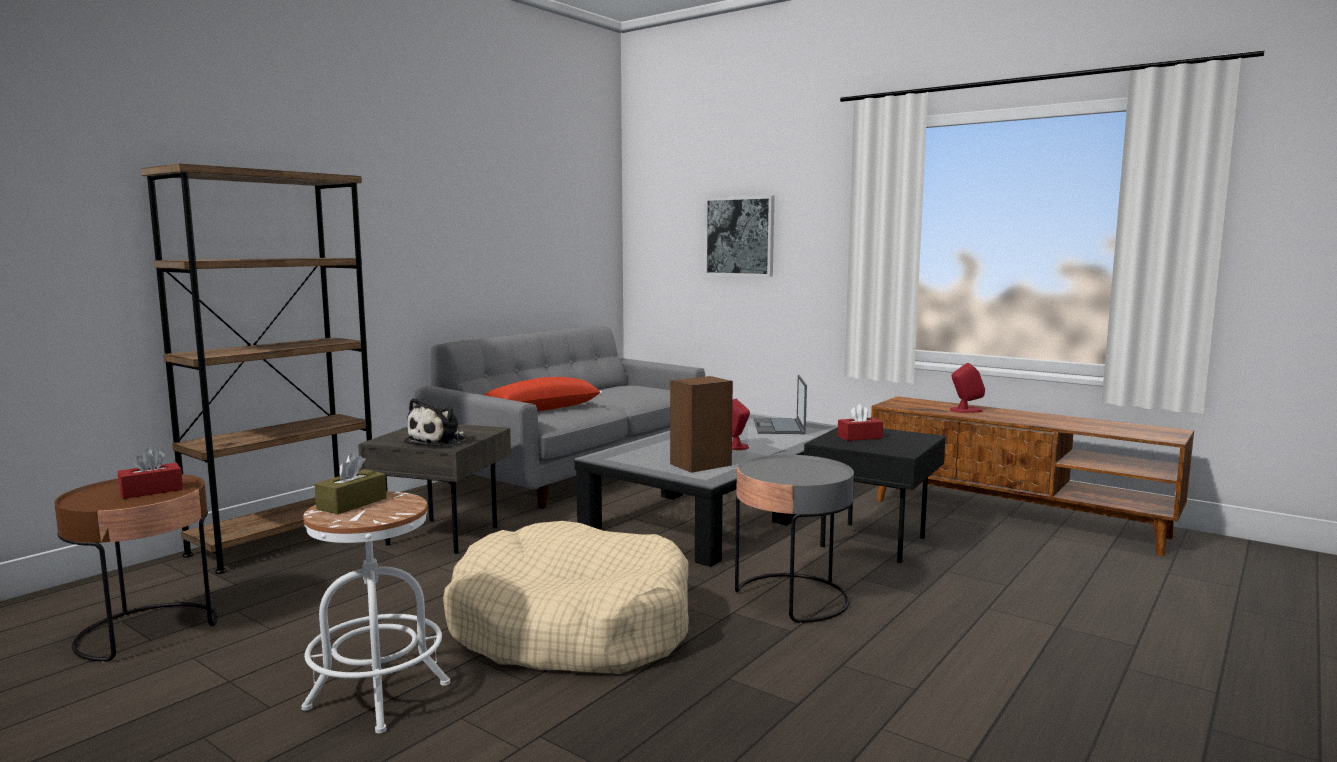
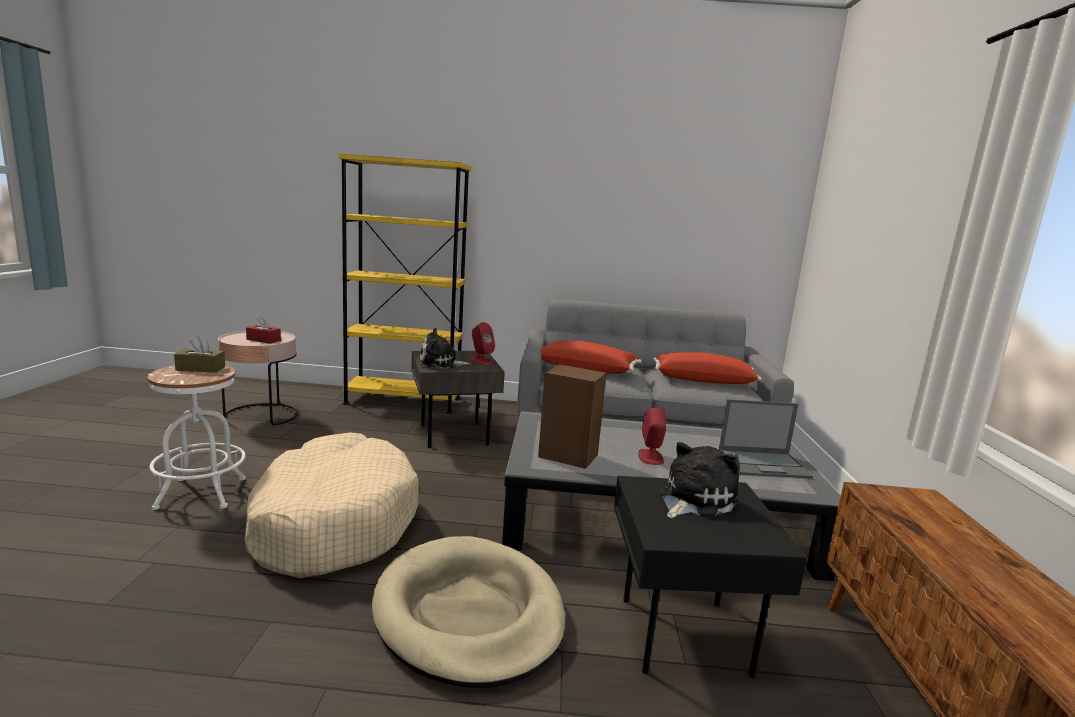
camera: 55 degrees right, 5 degrees up
(148, 631) = (261, 415): brown side table -> pink side table
(286, 539) = (403, 401): brown bookcase -> yellow bookcase
(630, 391) = (703, 380): none -> red pillow
(739, 236) = (877, 238): picture -> none
(779, 427) = (764, 464): laptop -> laptop turned 150 degrees counterclockwise
(792, 598) = (469, 614): grey side table -> beige dog bed
(859, 437) = (693, 500): red tissue box -> plush toy
(966, 410) = (962, 550): red speaker -> red speaker (481, 361)

